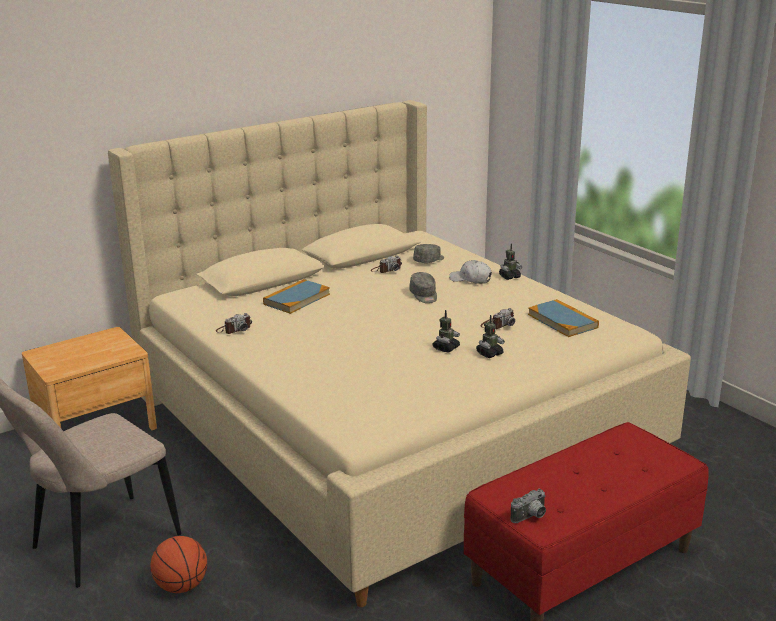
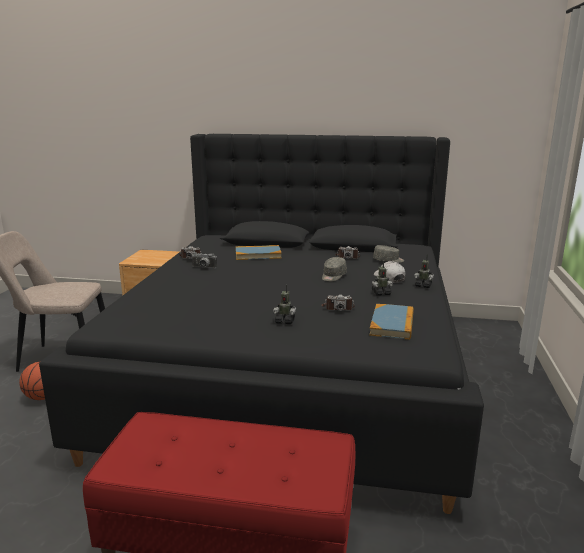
camera: 45 degrees right, 5 degrees down
(390, 426) = (293, 374): beige bed -> black bed
(446, 348) = (267, 307): toy robot -> toy robot (381, 293)
(531, 517) = (127, 453): camera -> camera (203, 268)

